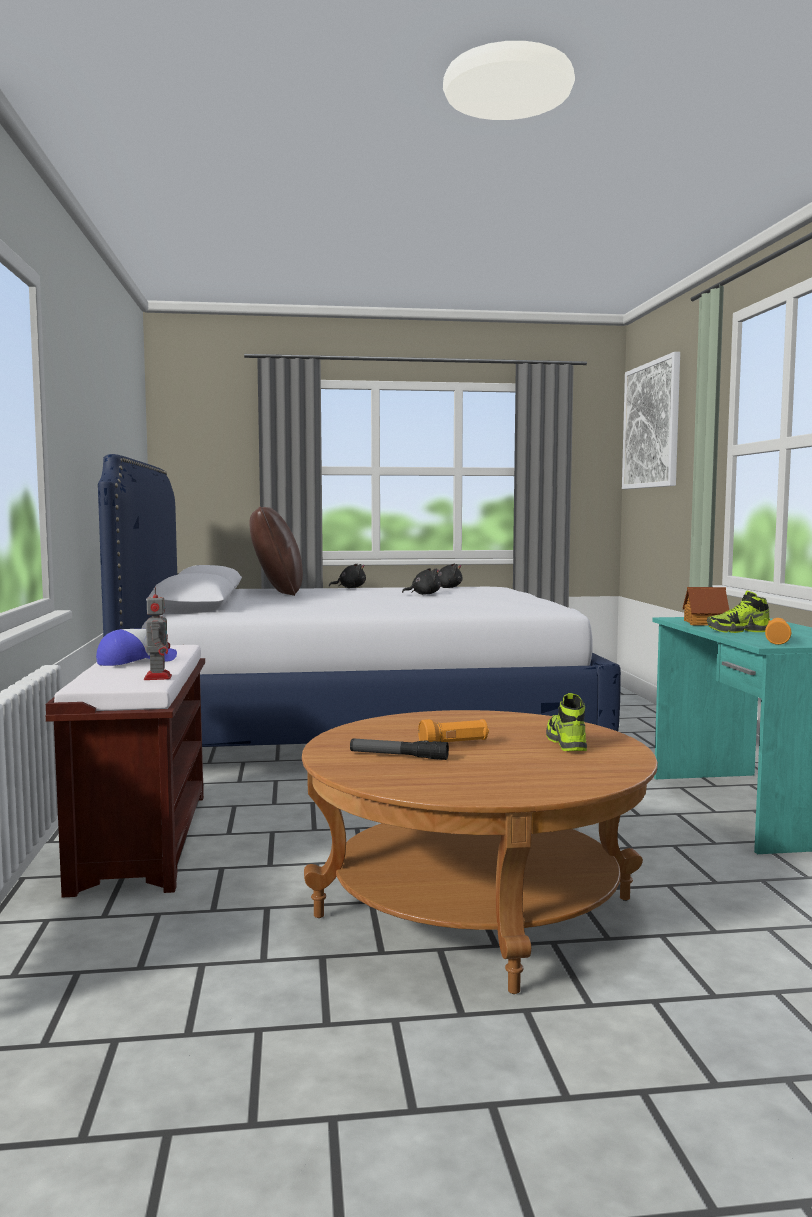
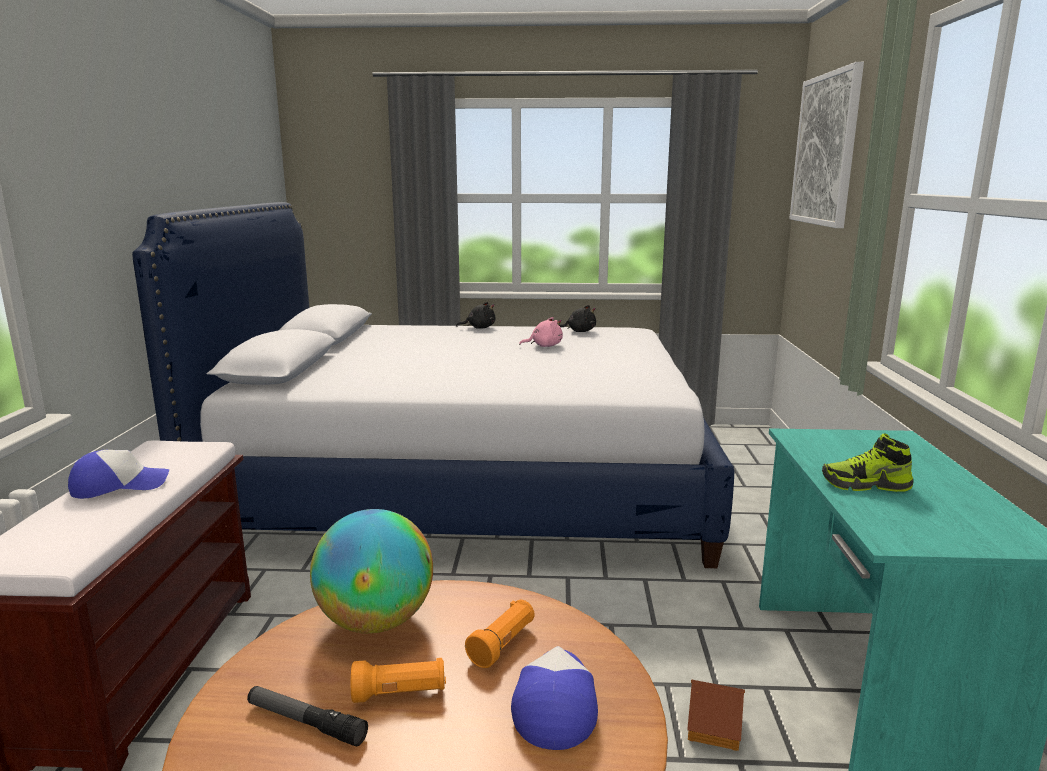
camera: 10 degrees right, 10 degrees up
(158, 677) = (96, 535): toy robot -> none
(276, 592) = (395, 337): brown pillow -> none
(404, 725) = (376, 622): none -> globe
(424, 594) = (544, 346): black plush toy -> pink plush toy
(566, 742) = (555, 703): shoe -> cap
(706, 623) = (830, 453): toy house -> toy house (715, 727)
(777, 640) = (910, 527): orange flashlight -> orange flashlight (503, 644)

